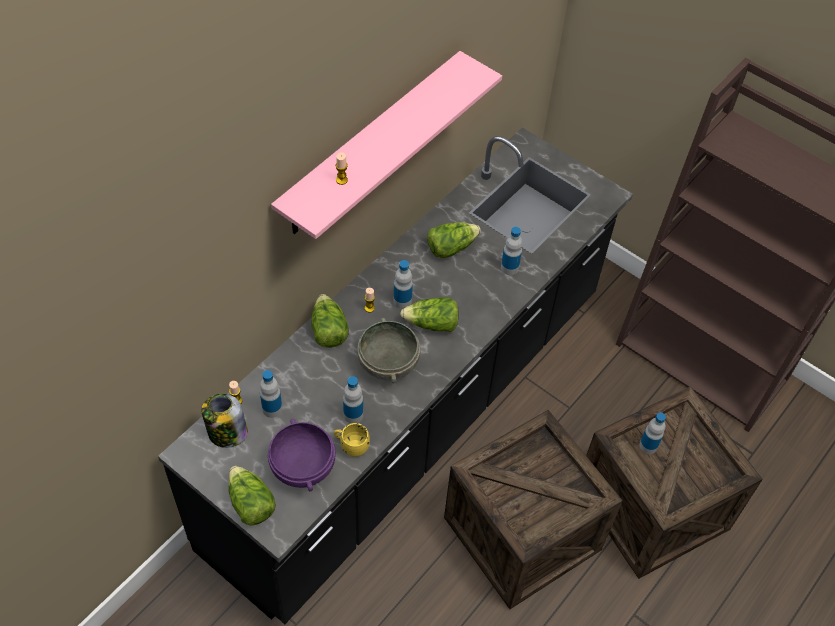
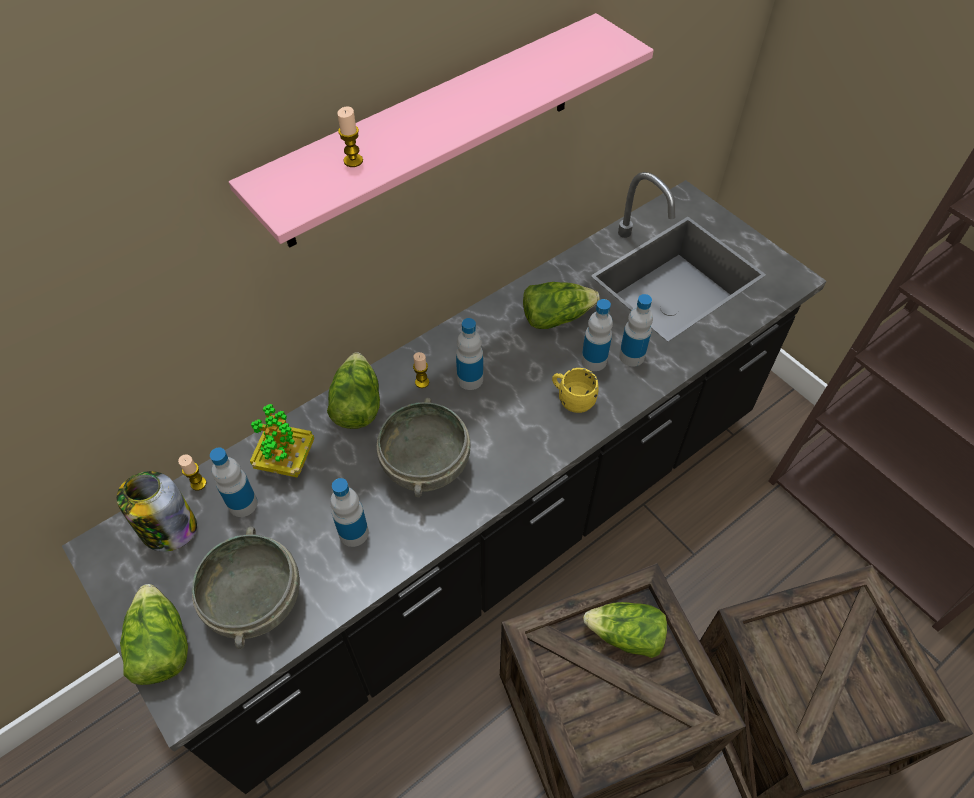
camera: 15 degrees right, 0 degrees up
(292, 376) = (286, 460): none -> potted plant
(304, 467) = (257, 601): purple bowl -> grey bowl
(351, 445) = (336, 580): yellow mug -> yellow mug (572, 399)
(432, 324) = (503, 418): lettuce -> lettuce (626, 636)
(648, 446) = (796, 644): bottle -> bottle (594, 361)

